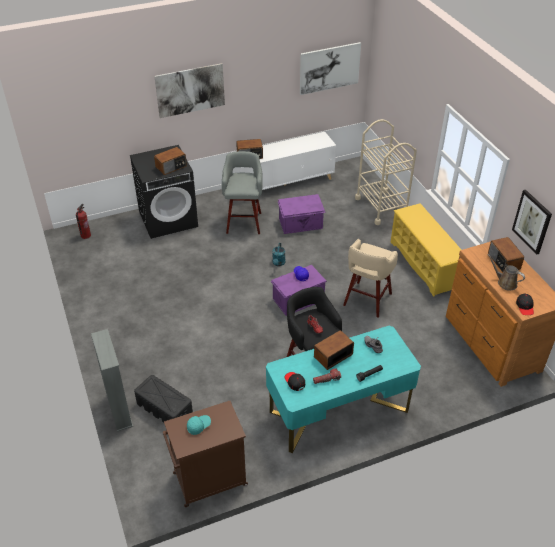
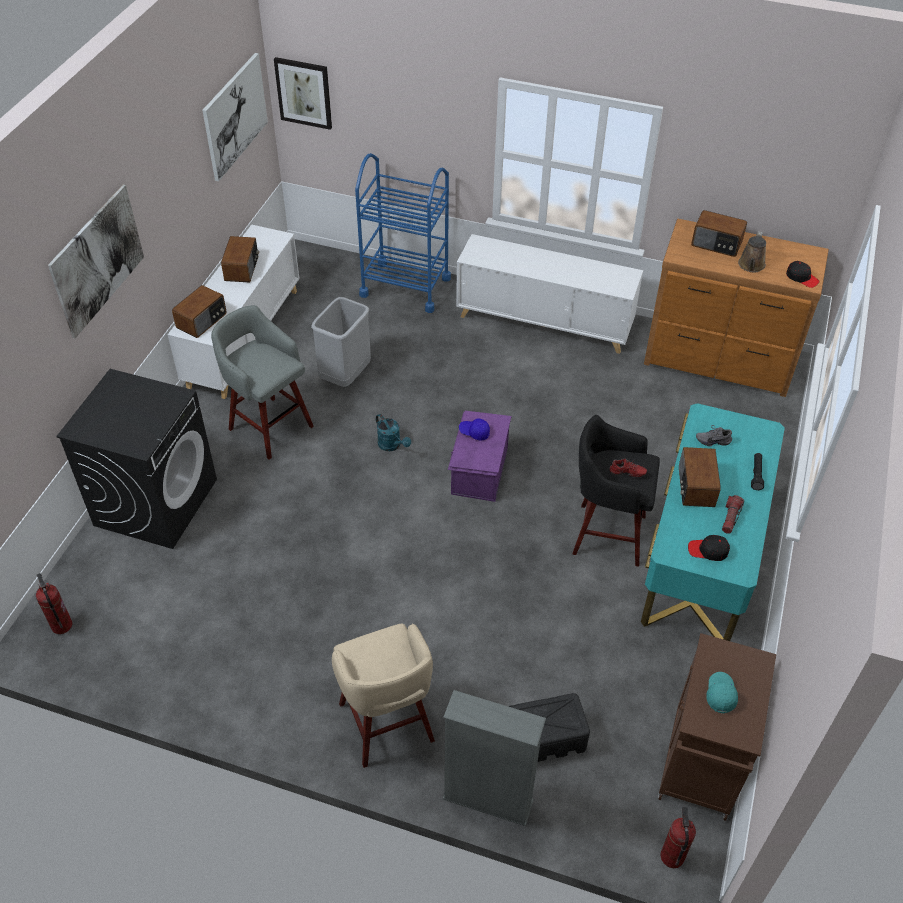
camera: 50 degrees left, 5 degrees up
(147, 495) = (671, 856): none -> fire extinguisher
(171, 167) = (155, 407): radio -> radio (242, 268)
(301, 224) = (345, 375): purple storage box -> grey trash can
(366, 300) = (549, 410): beige stool -> beige stool (387, 725)
(381, 207) = (405, 286): beige cart -> blue cart
(424, 264) = (544, 322): yellow shoe rack -> white cabinet
(505, 283) = (751, 266): brown watering can -> brown watering can turned 60 degrees counterclockwise
(532, 221) = (732, 172): picture -> picture (304, 93)

